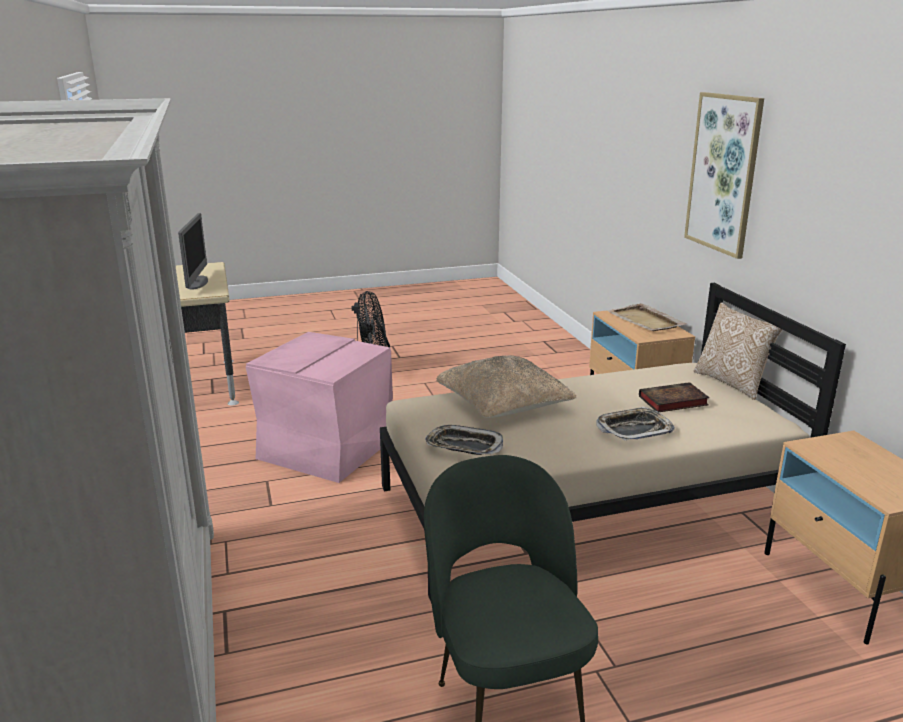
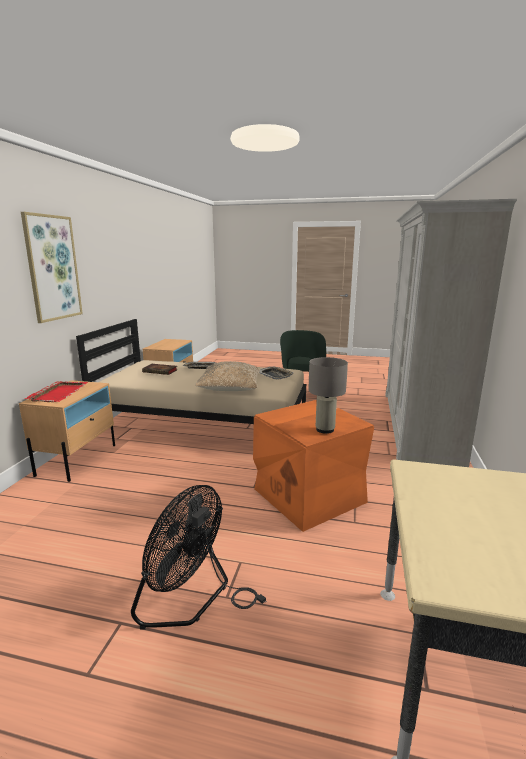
camera: 150 degrees left, 5 degrees down
(197, 283) = (447, 502): monitor -> none
(298, 345) = (324, 430): none -> grey table lamp
(328, 448) = (307, 495): pink storage box -> orange storage box
(645, 320) = (59, 393): beige tray -> red tray
(732, 383) = (113, 373): pillow -> none

